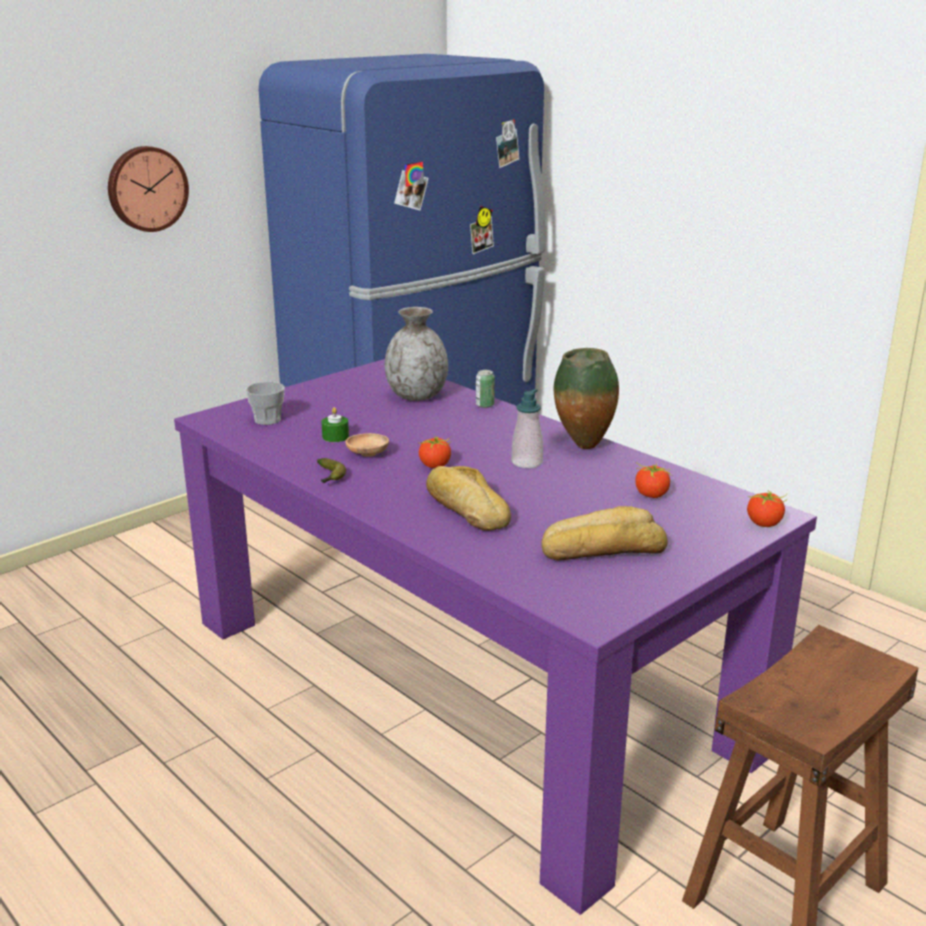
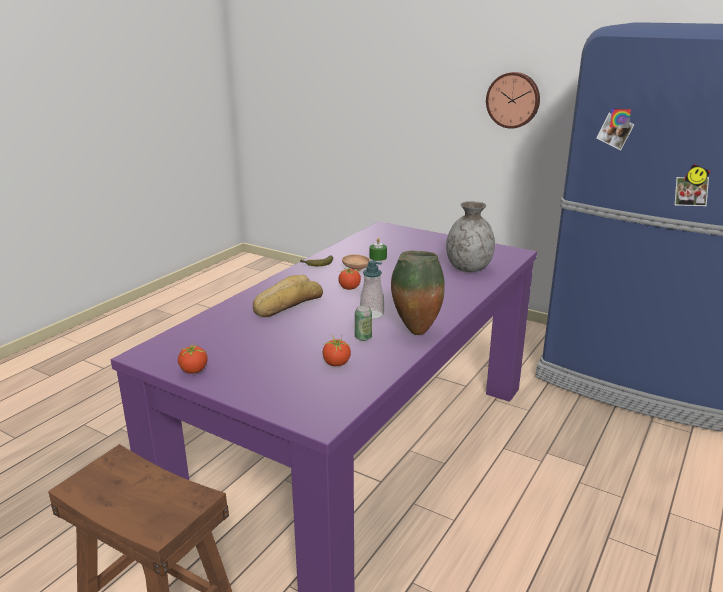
camera: 75 degrees right, 0 degrees up
(267, 420) = (391, 239): cup -> none
(485, 405) = (471, 290): can -> can (363, 337)
(602, 548) = (240, 351): bread -> none
(764, 523) = (300, 415): tomato -> tomato (194, 370)

